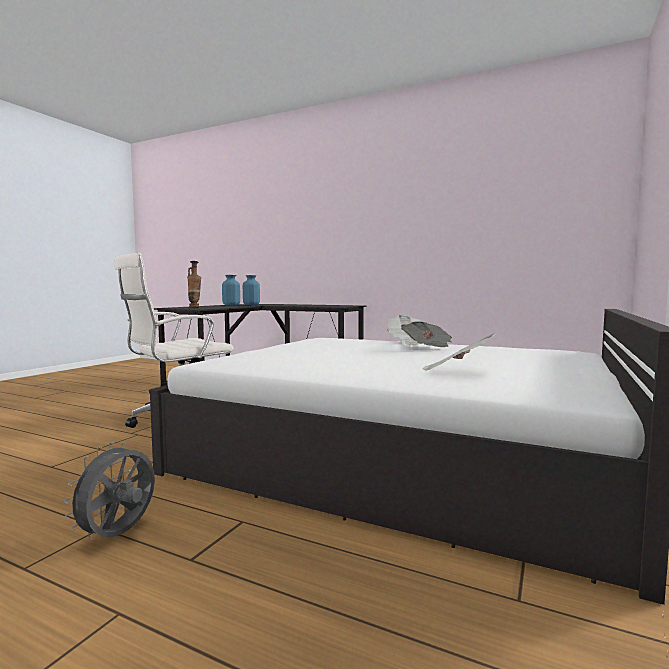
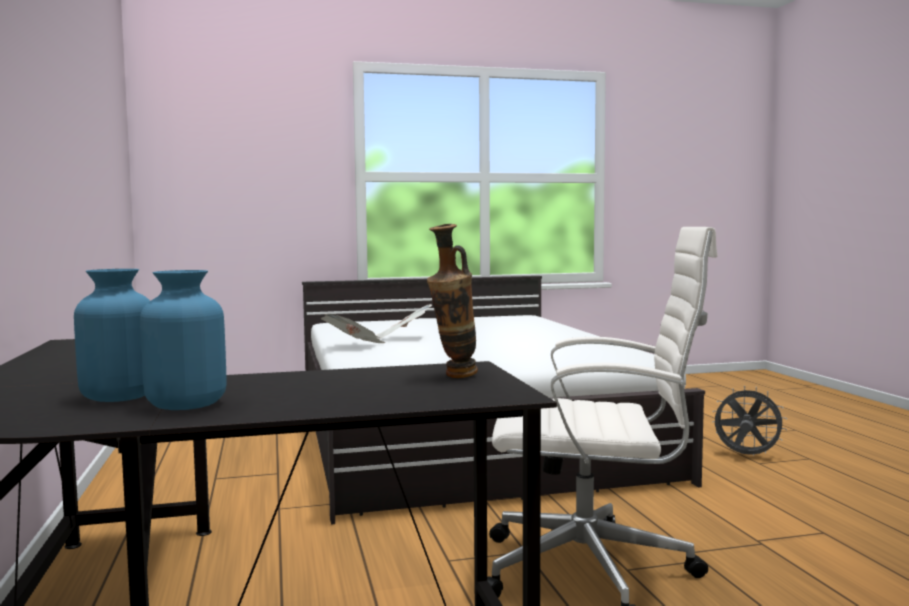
camera: 130 degrees left, 0 degrees up
(118, 535) = (746, 456): grey fan -> grey fan turned 135 degrees counterclockwise
(455, 372) = (506, 326): newspaper -> none

